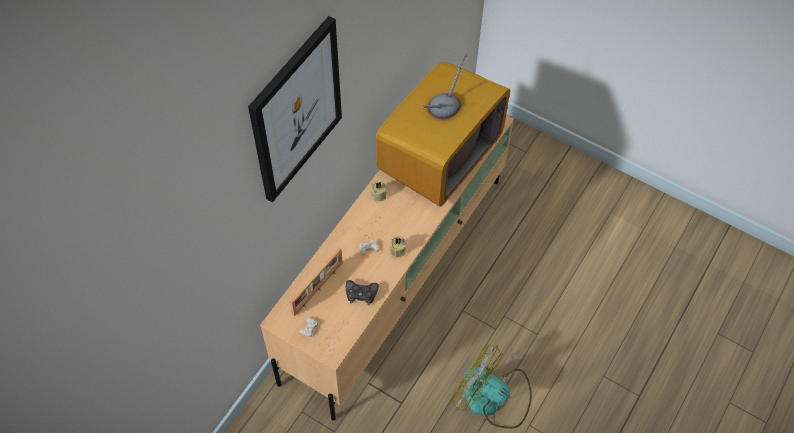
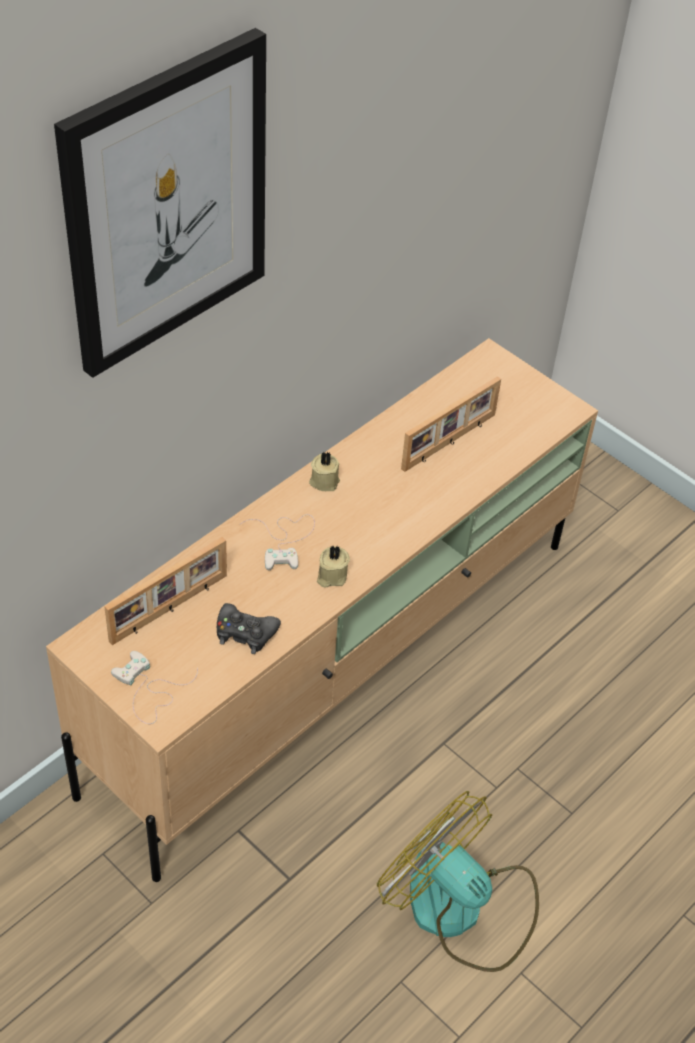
camera: 10 degrees right, 10 degrees down
(439, 156) = (450, 442): television -> picture frame

